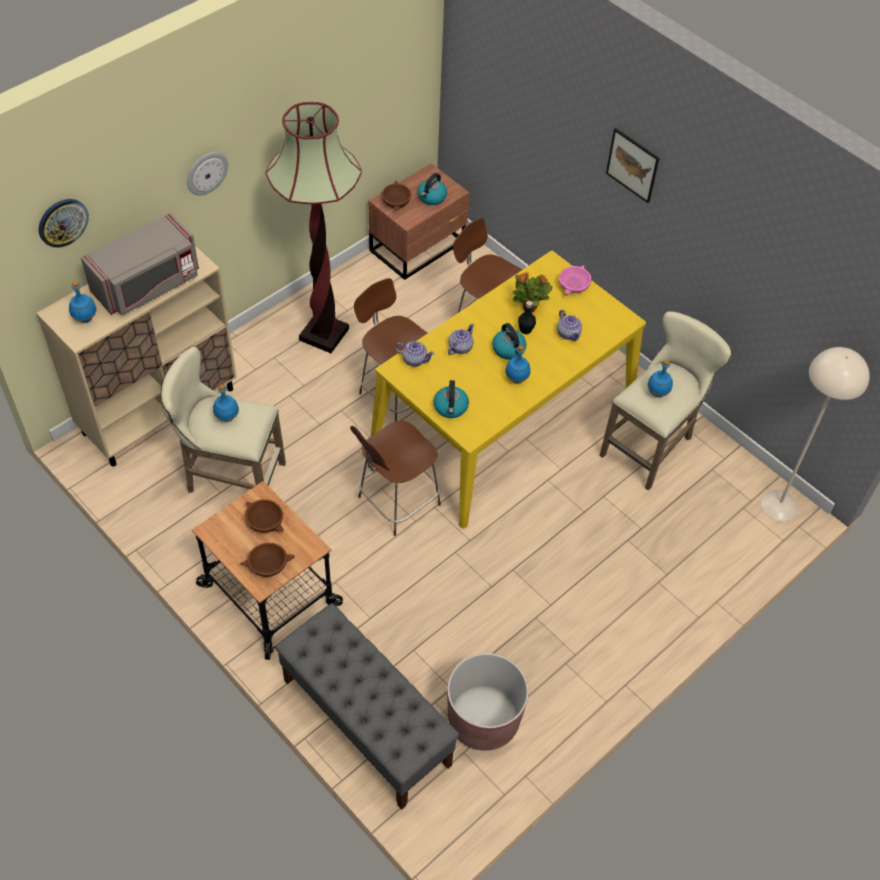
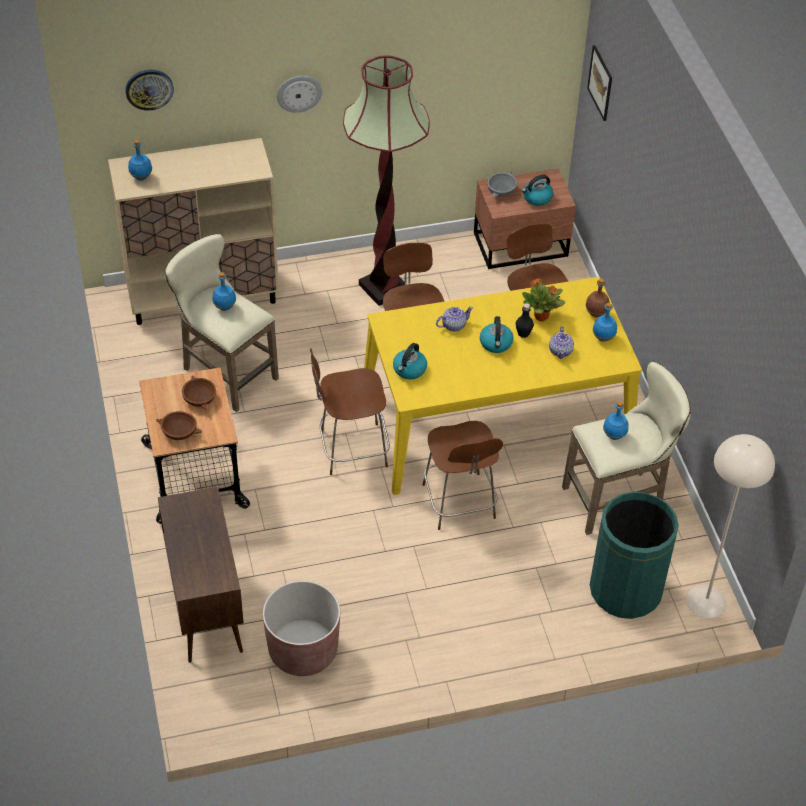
camera: 30 degrees right, 5 degrees down
(147, 285) = (206, 169): grey microwave -> none
(365, 722) = (205, 606): grey bench -> brown cabinet
(396, 202) = (501, 191): brown bowl -> grey bowl
(414, 359) = (406, 319): teapot -> none
(517, 379) = (485, 370): blue bottle -> blue bottle (603, 338)
(525, 510) = (459, 503): none -> brown chair
(573, 285) = (596, 313): pink bowl -> brown bottle
(632, 165) = (671, 211): picture -> picture (600, 82)
(711, 526) = (625, 590): none -> green trash can

